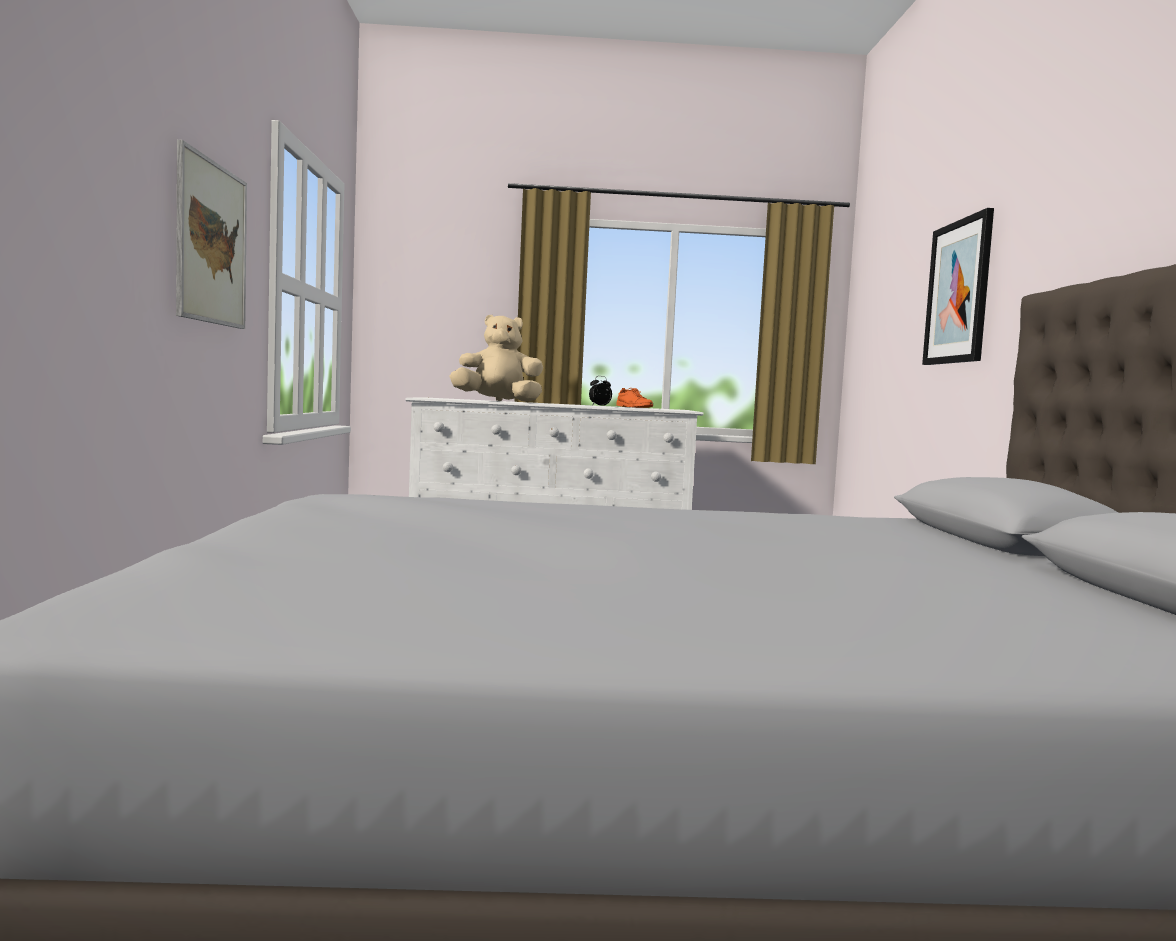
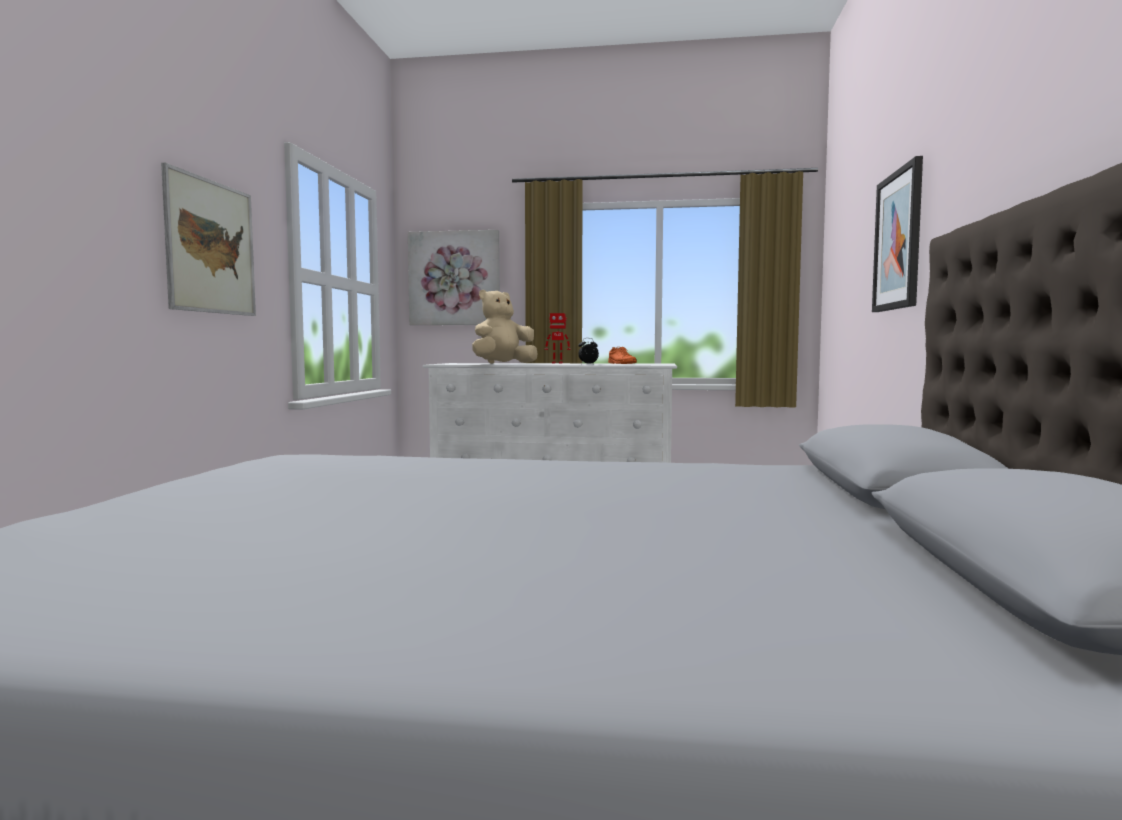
camera: 10 degrees right, 0 degrees up
(429, 296) = (454, 278): none -> picture
(498, 401) = (503, 363): beige plush toy -> beige plush toy turned 45 degrees counterclockwise
(557, 403) = (557, 363): none -> toy robot

